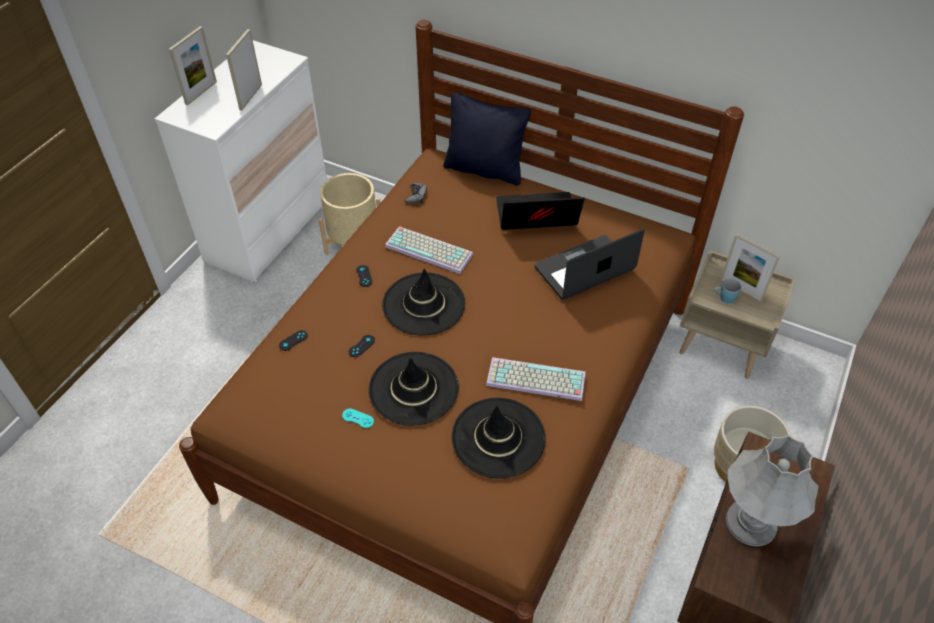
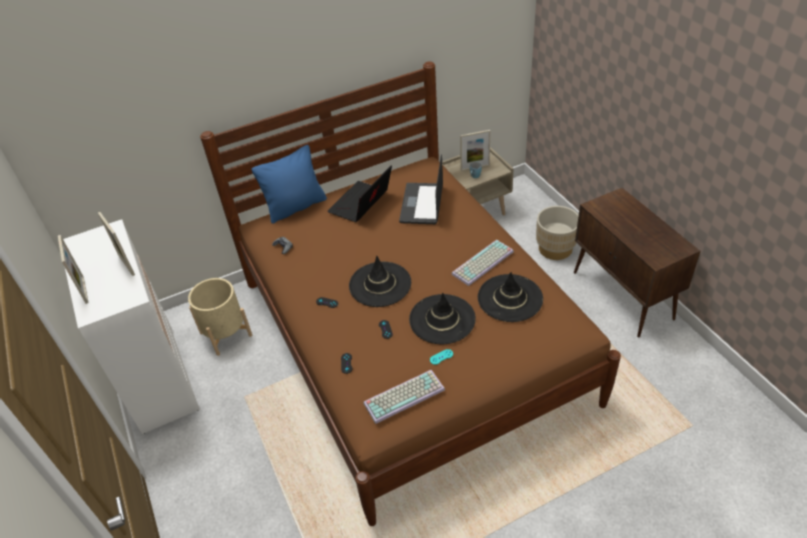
camera: 50 degrees left, 5 degrees down
(430, 250) = (338, 261): keyboard -> keyboard (404, 395)
(484, 169) = (295, 207): black pillow -> blue pillow
(751, 523) = (634, 232): grey table lamp -> none

